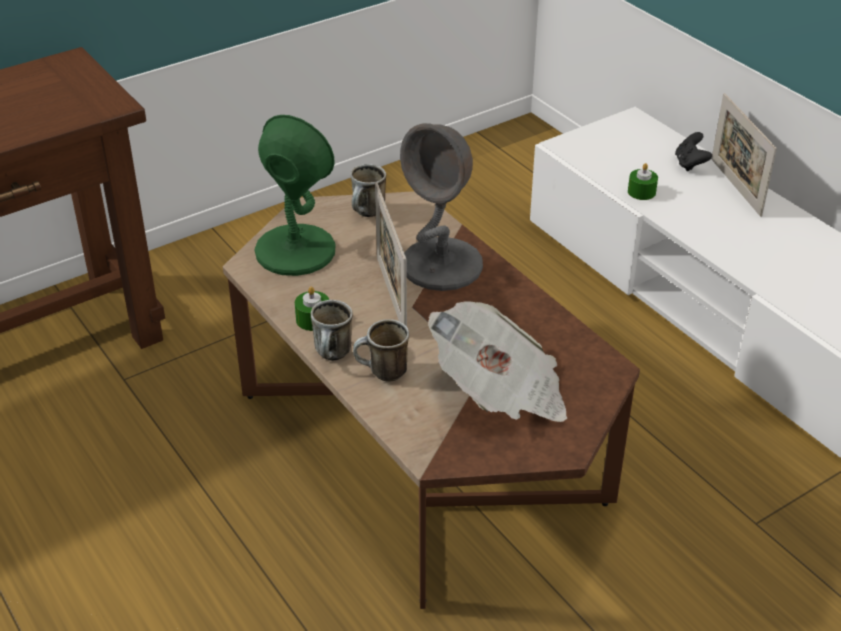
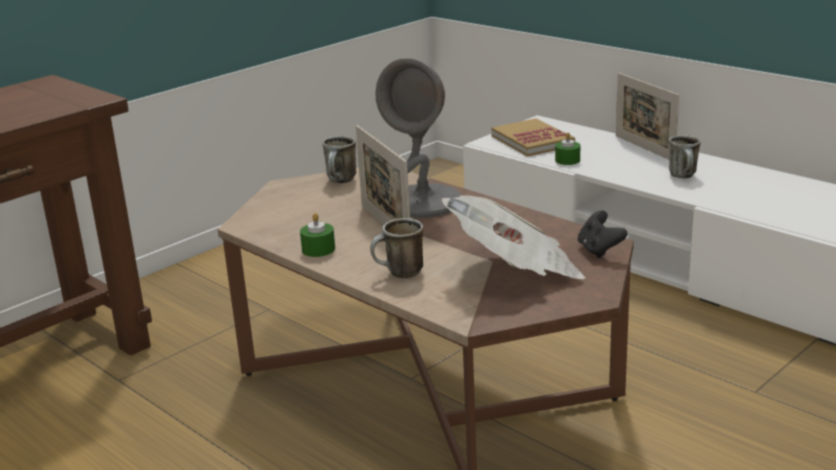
camera: 10 degrees left, 15 degrees down
(294, 251) = (283, 211): green table lamp -> none
(334, 356) = (348, 269): mug -> mug (684, 176)
(614, 151) = (532, 141): none -> book
(690, 164) = (599, 140): black game controller -> black game controller (599, 250)

